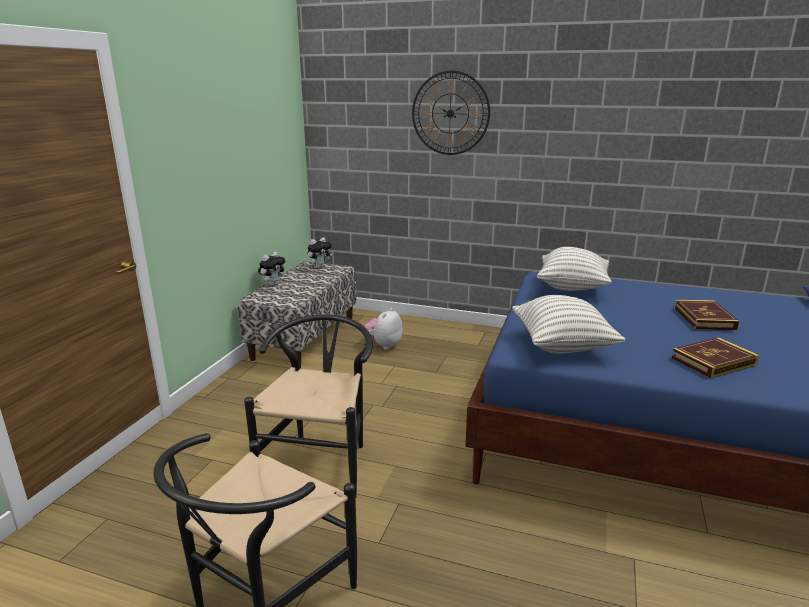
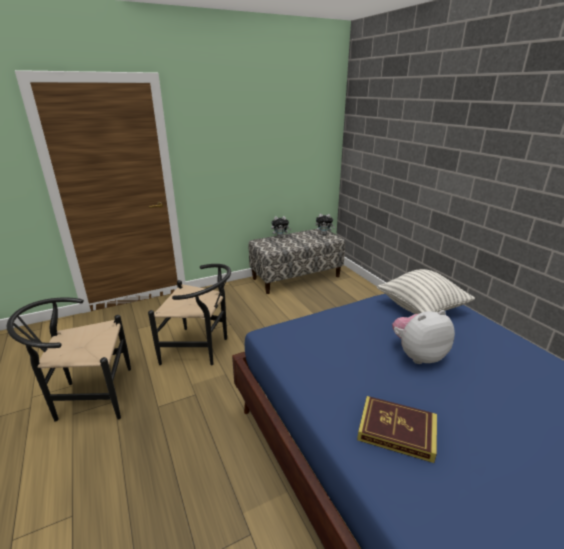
camera: 45 degrees right, 5 degrees up
(321, 460) = (201, 349): black chair -> black chair turned 45 degrees clockwise
(383, 345) = (331, 301): plush toy -> plush toy (417, 355)
(450, 113) = (426, 131): wall clock -> none
(562, 346) = (307, 346): pillow -> none
(703, 318) = (488, 393): book -> none

